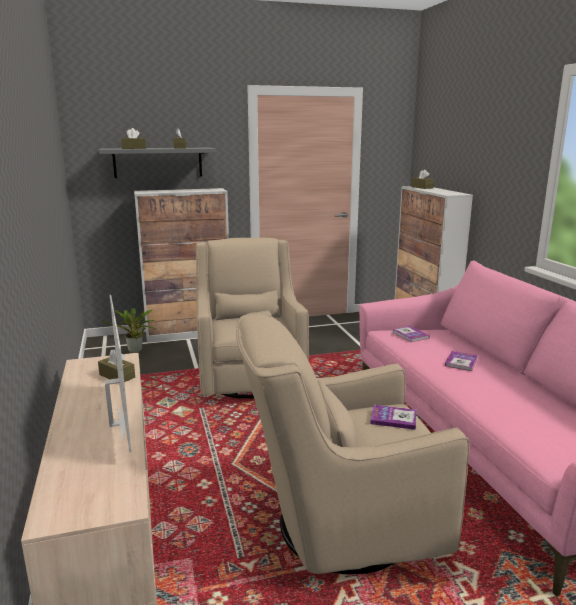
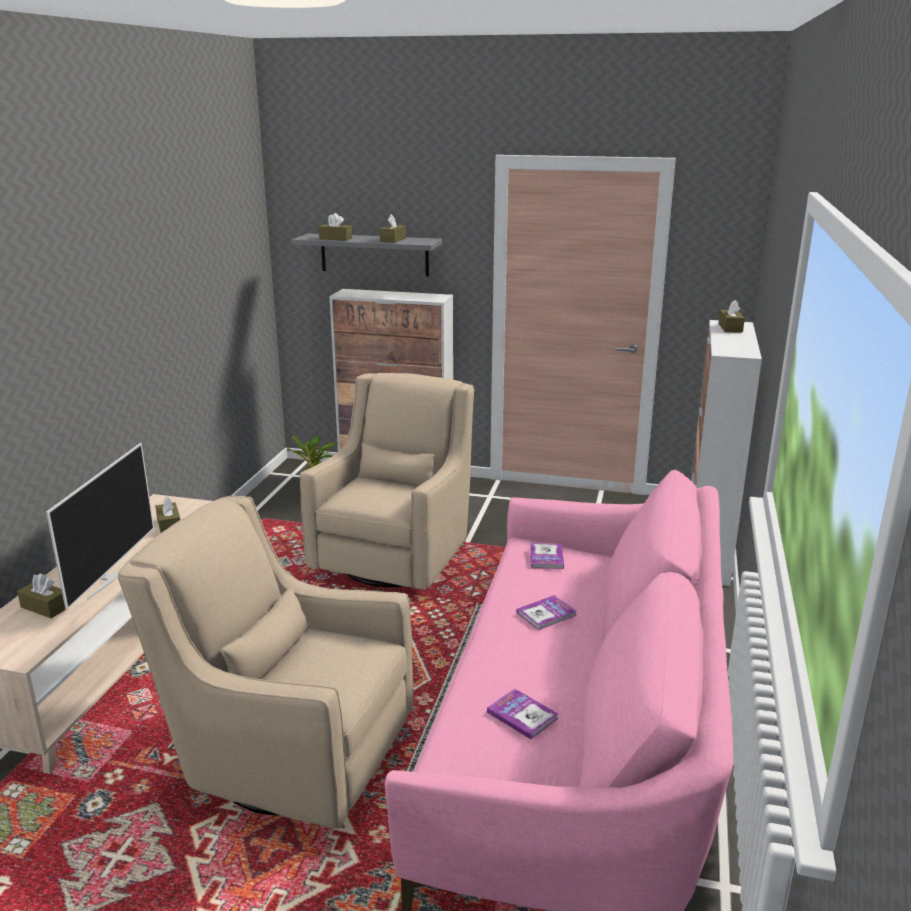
camera: 30 degrees right, 5 degrees up
(87, 461) = (45, 607): none -> brown tissue box
(393, 418) = (349, 657): book -> book (522, 715)

